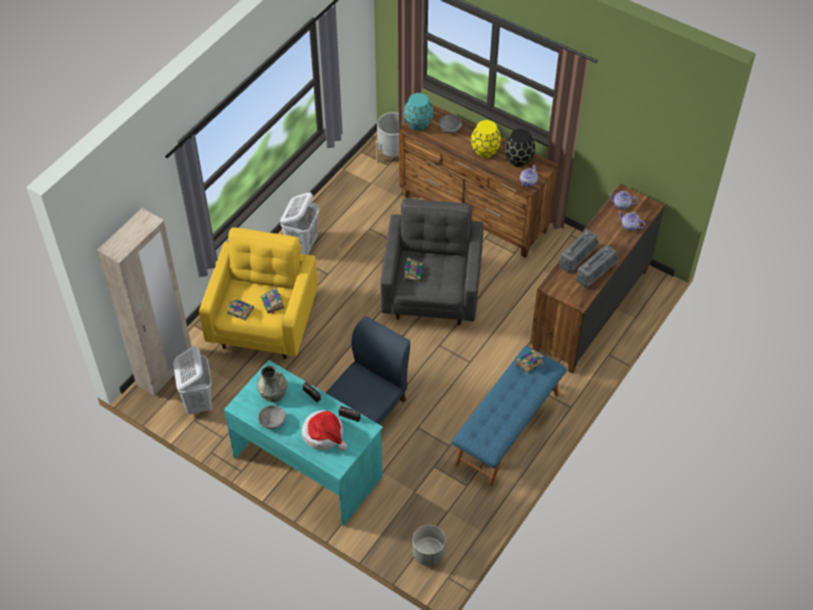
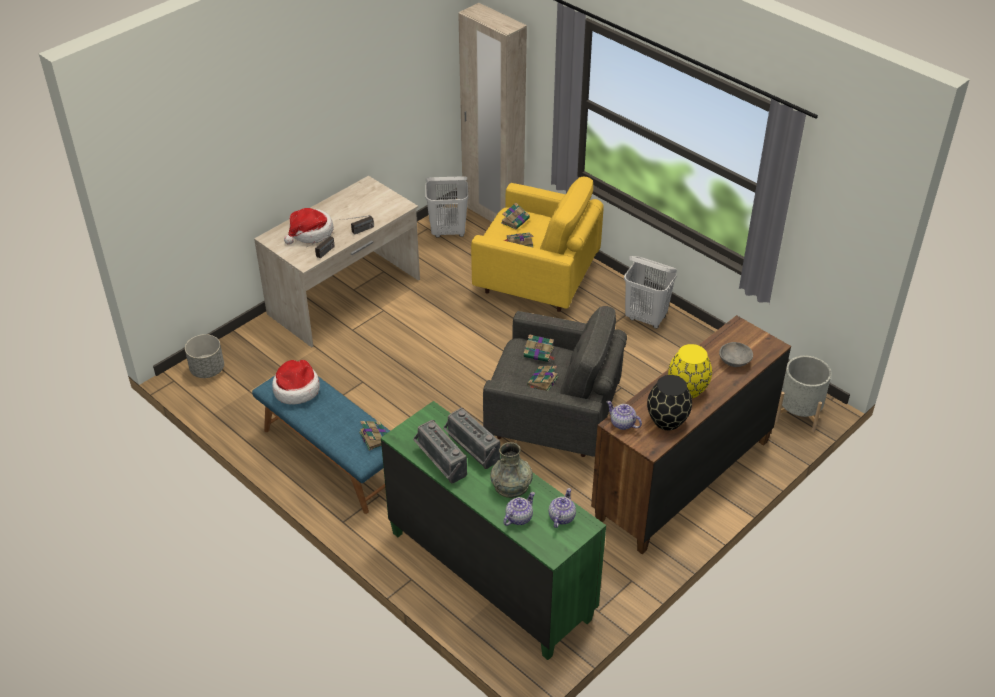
camera: 100 degrees right, 10 degrees down
(273, 391) = (376, 205): grey vase -> grey vase (511, 486)
(273, 421) = (340, 203): grey bowl -> none
(308, 466) = (345, 297): turquoise desk -> beige desk
(369, 407) = (402, 347): blue chair -> none
(418, 124) = (745, 333): turquoise vase -> none
(444, 267) = (542, 382): none -> book
(491, 428) = (296, 389): none -> hat
(590, 310) = (489, 574): brown dresser -> green dresser

